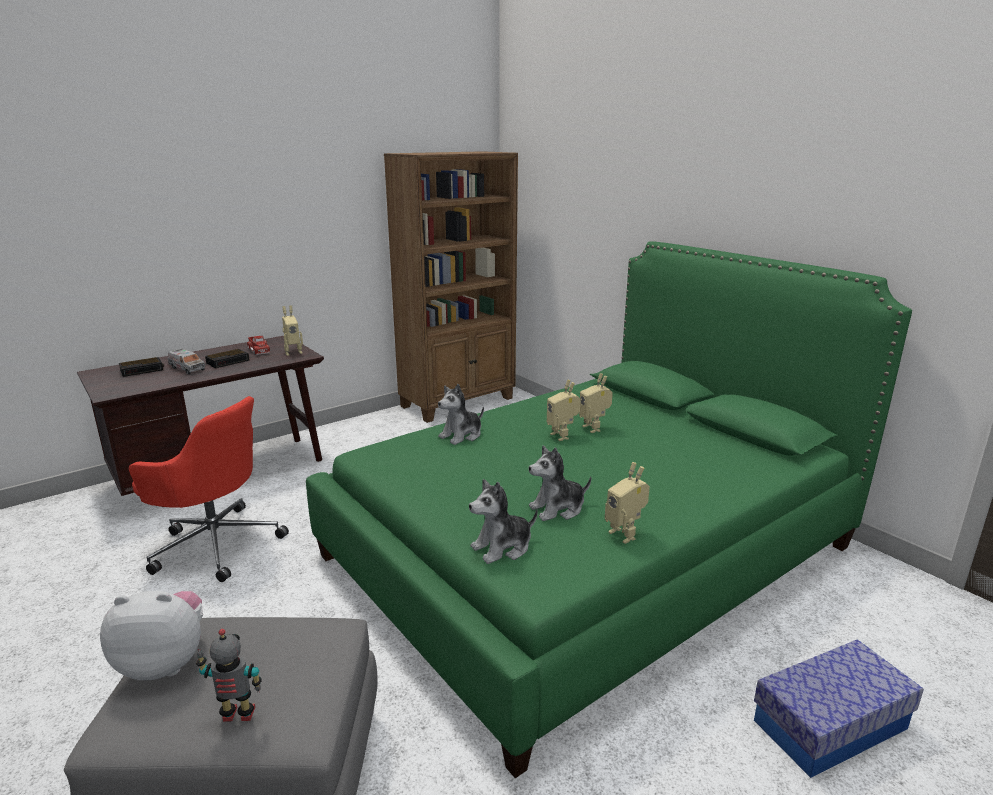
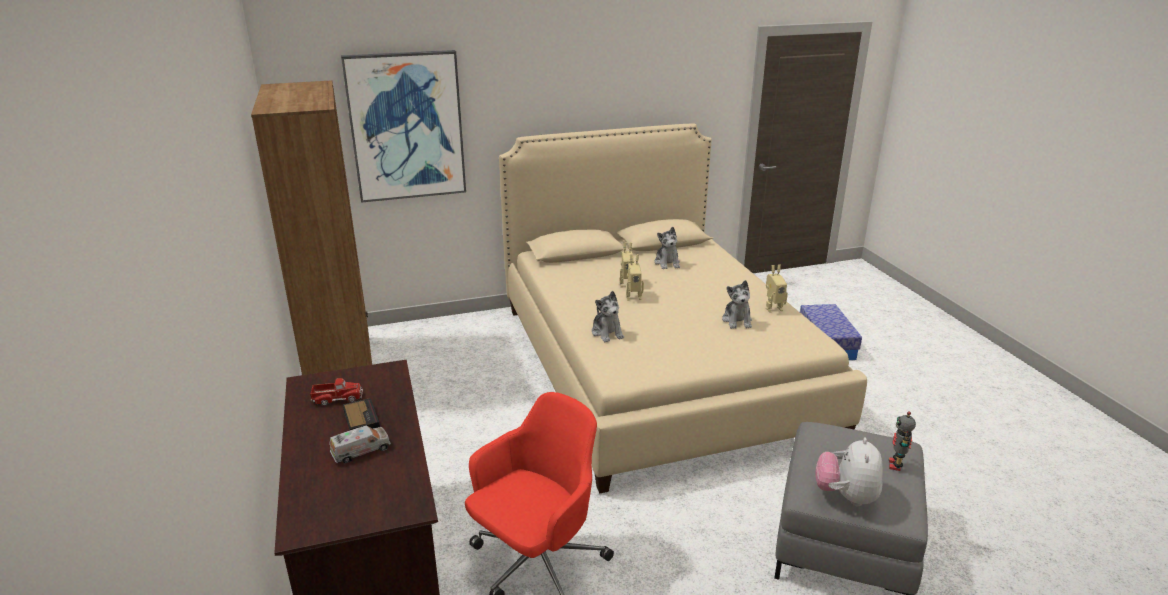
camera: 70 degrees left, 5 degrees up
(143, 370) = (331, 487): alarm clock -> none
(293, 352) = (370, 376): toy robot -> none
(502, 547) = (778, 345): plush toy -> plush toy (667, 263)
(576, 210) = (406, 126): none -> picture
(588, 550) = (656, 367): green bed -> beige bed

